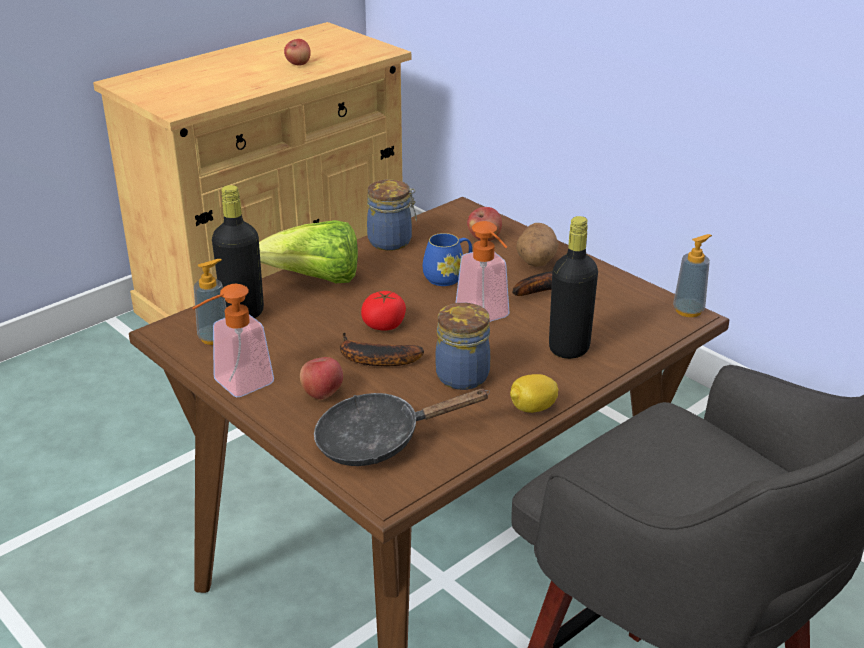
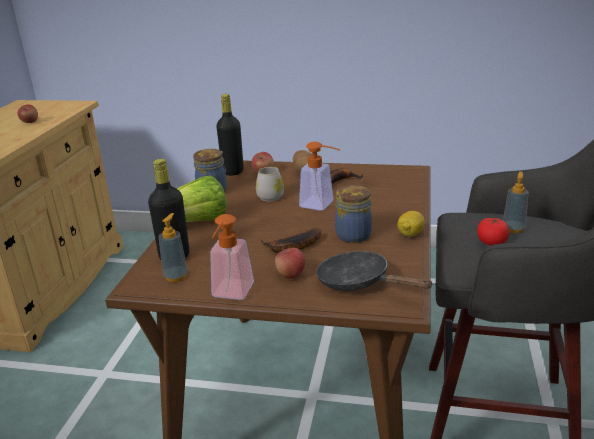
camera: 35 degrees left, 5 degrees down
(379, 440) = (359, 282): black frying pan -> black frying pan turned 90 degrees clockwise
(384, 324) = (272, 229): tomato -> tomato (491, 242)
(448, 277) = (272, 195): blue mug -> white mug
(569, 348) = (384, 203): black bottle -> black bottle (233, 171)
(688, 310) = (410, 168): soap dispenser -> soap dispenser (513, 228)

